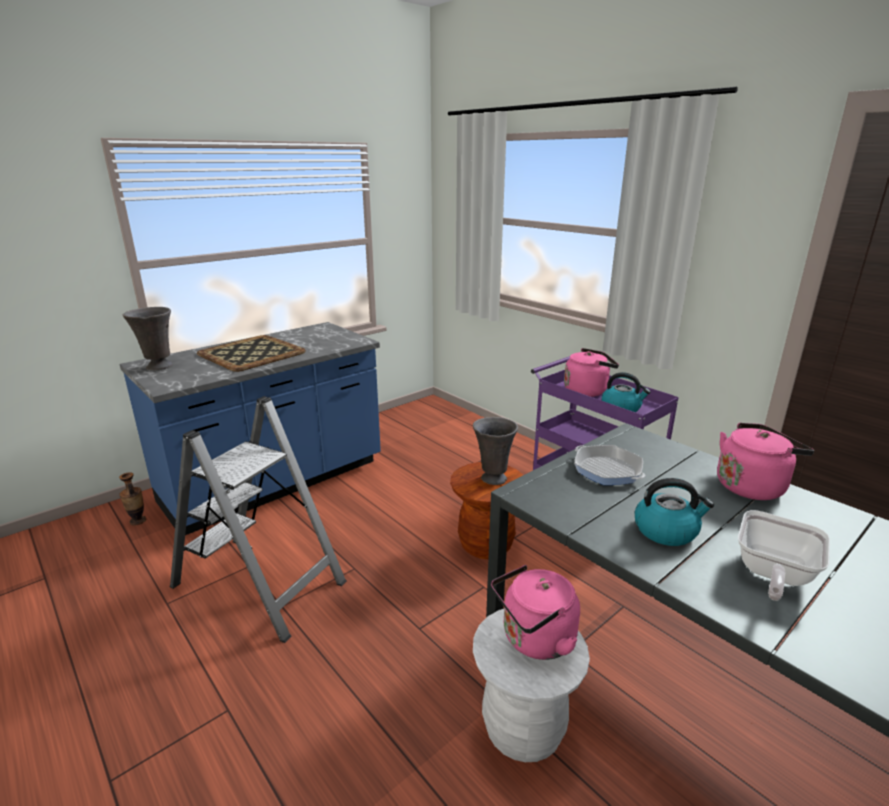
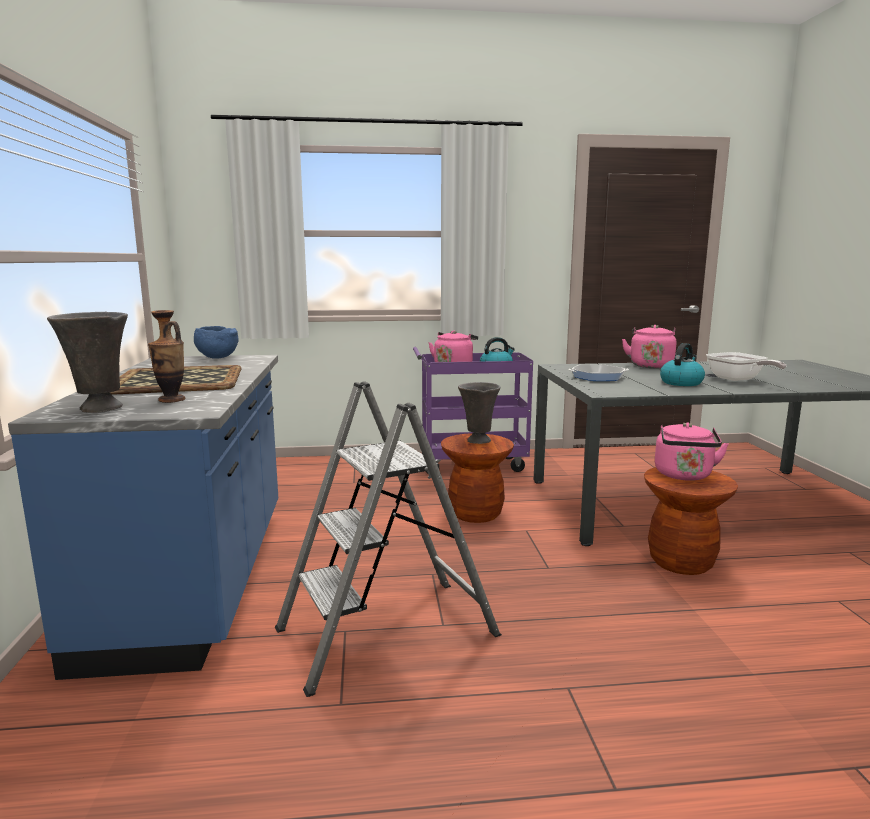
camera: 55 degrees left, 10 degrees down
(138, 521) = (86, 705): vase -> vase (171, 400)
(341, 334) = (216, 358): none -> blue bowl
(523, 729) = (681, 562): white stool -> brown stool

